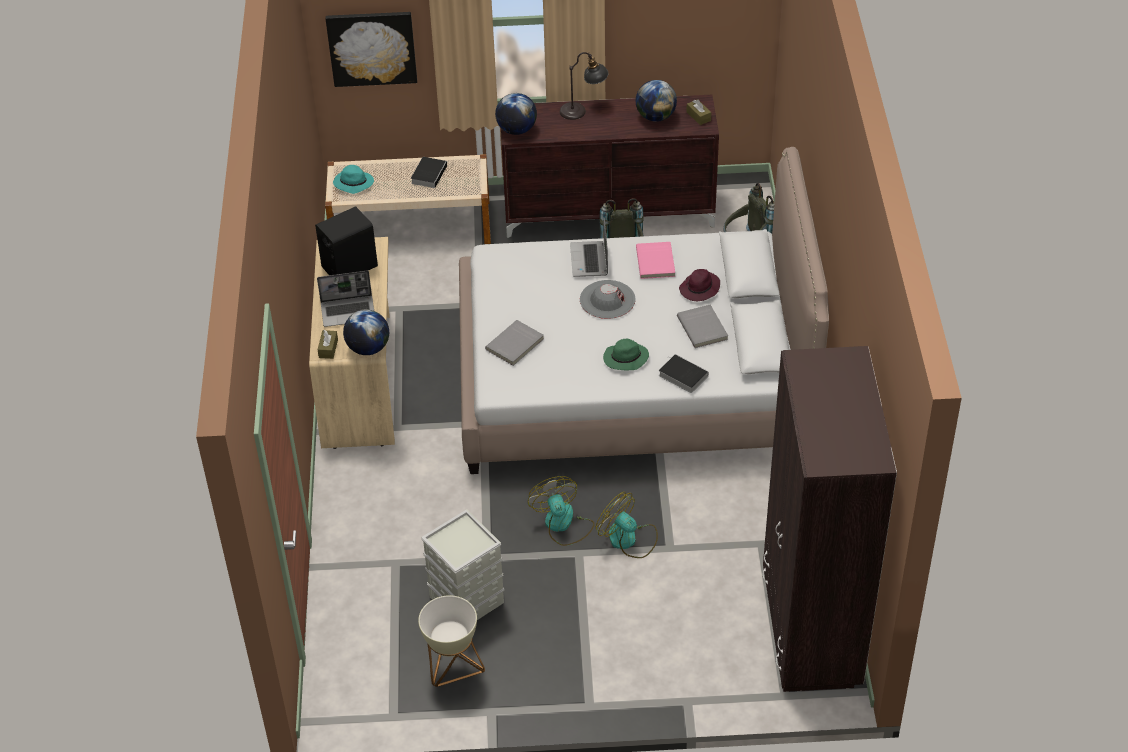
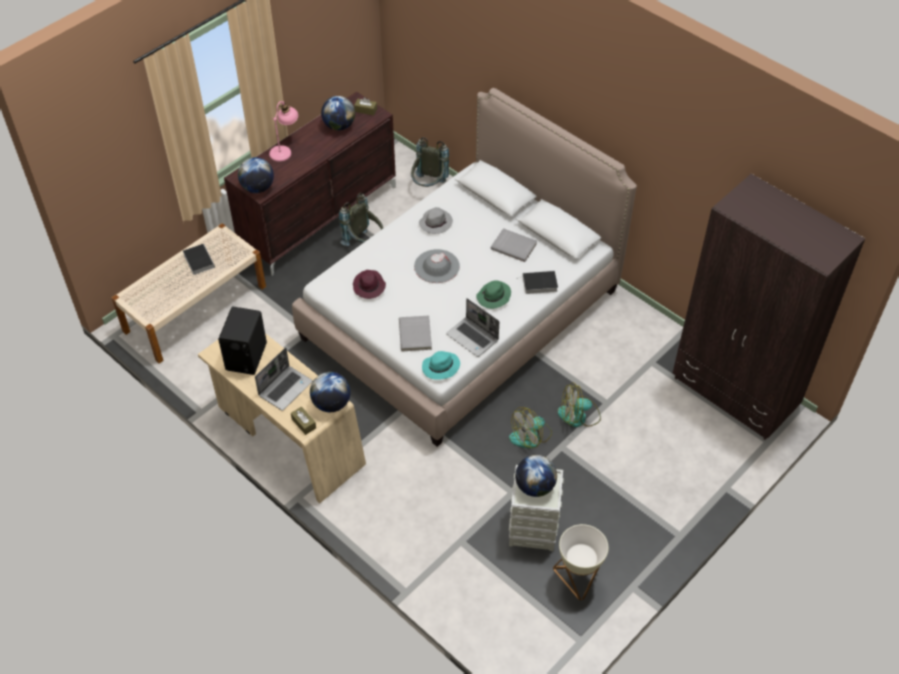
camera: 45 degrees left, 5 degrees up
(353, 183) = (150, 301): turquoise hat -> turquoise hat (440, 367)
(372, 48) = (115, 184): picture -> none
(461, 539) = (534, 487): none -> globe
(563, 524) = (531, 436): fan -> fan turned 60 degrees counterclockwise
(583, 108) = (285, 147): grey table lamp -> pink table lamp
(590, 260) = (394, 248): laptop -> laptop (473, 337)
(656, 262) = (435, 222): pink book -> grey hat
(699, 289) = (482, 223): purple hat -> purple hat (369, 286)

